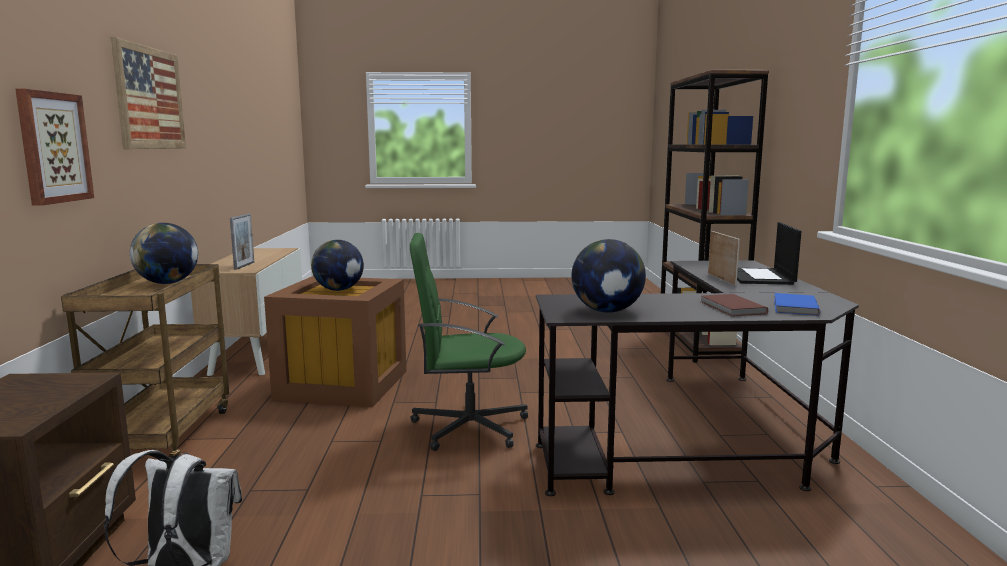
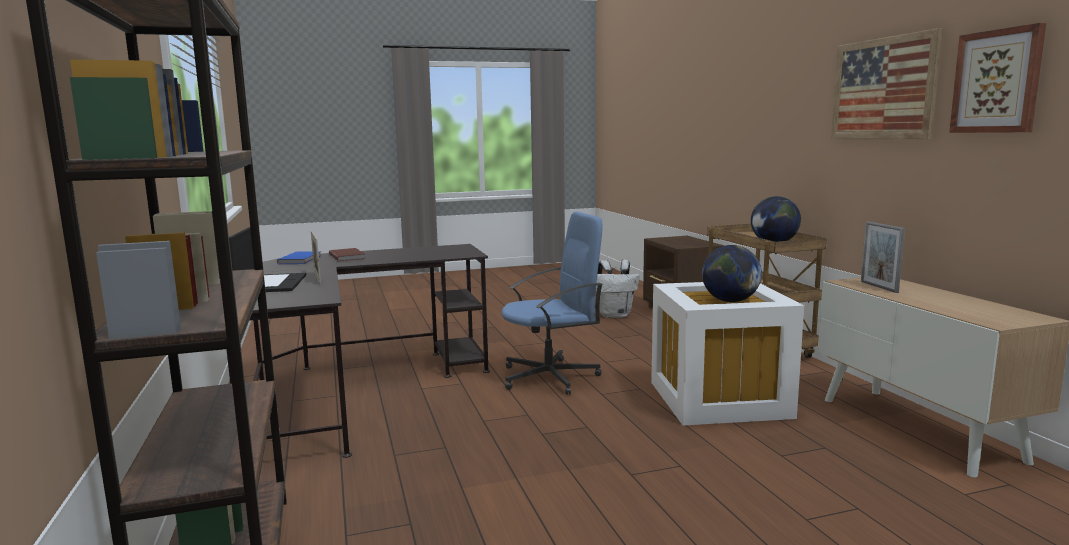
camera: 165 degrees right, 0 degrees up
(53, 147) = (774, 137): picture -> picture (997, 81)
(342, 384) = (721, 400): brown storage box -> white storage box
(467, 427) = (551, 377): green office chair -> blue office chair
(607, 311) = (434, 249): globe -> none

